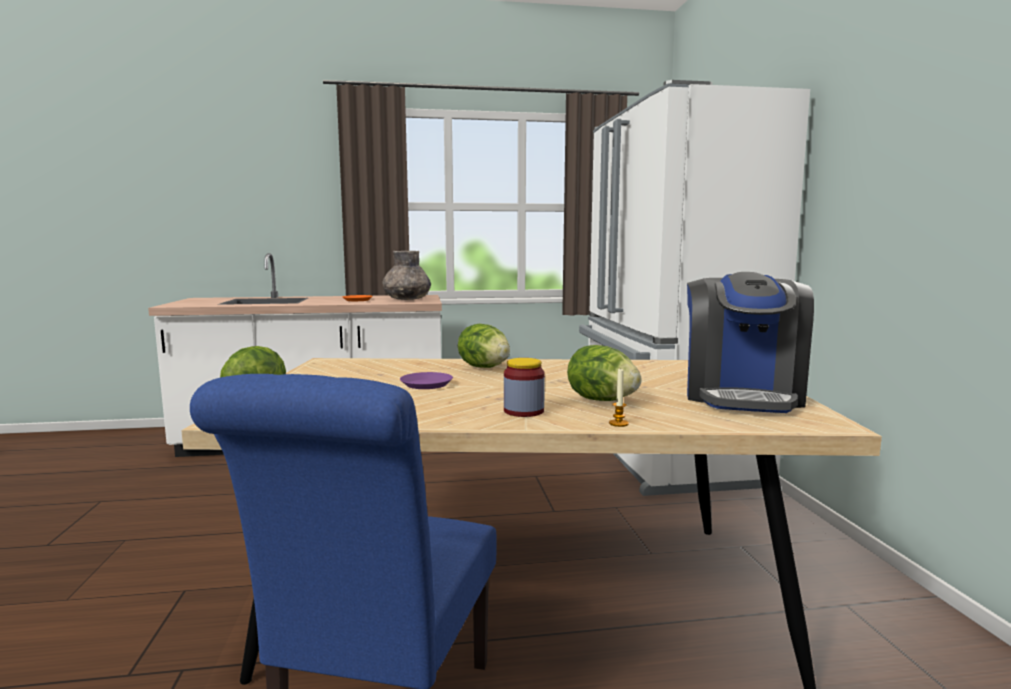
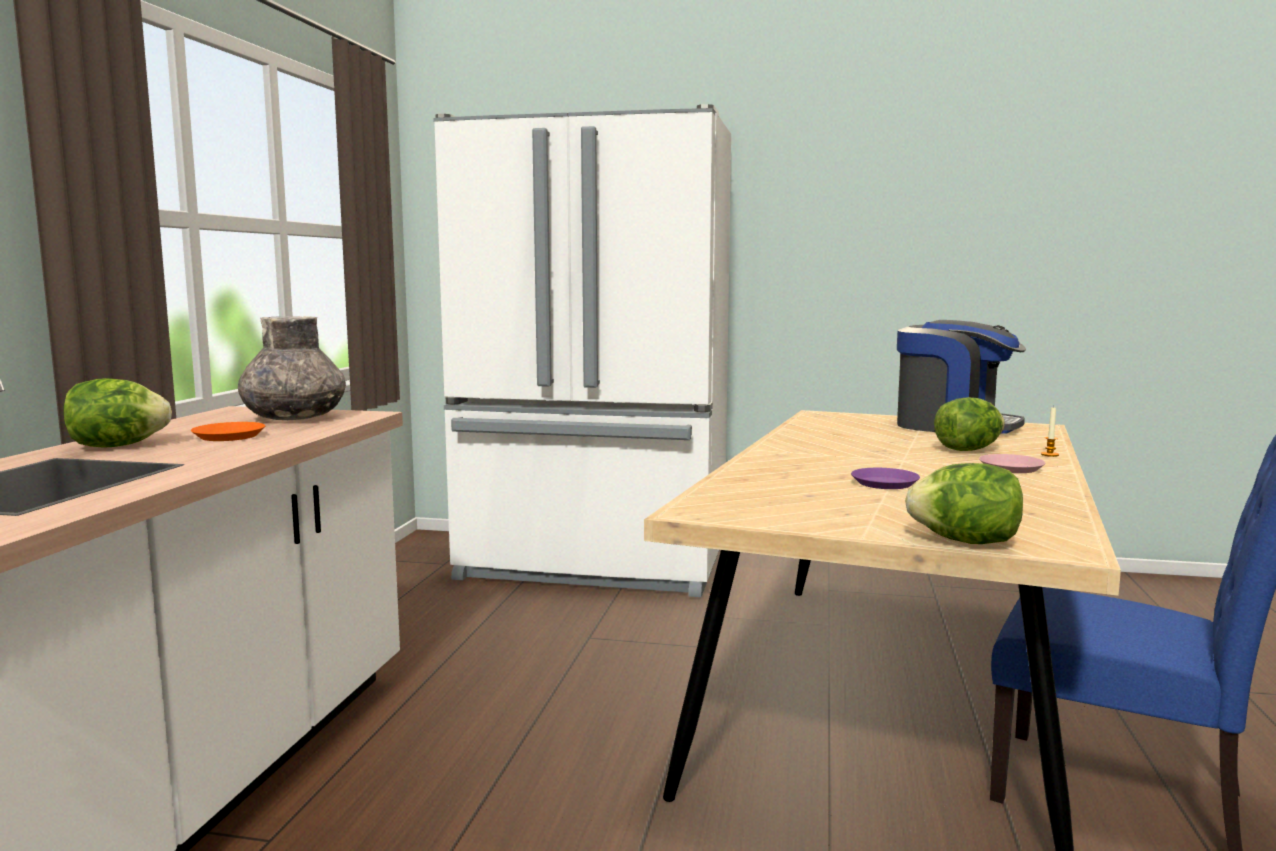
camera: 70 degrees left, 0 degrees up
(484, 367) = (794, 462): lettuce -> lettuce (117, 446)
(523, 411) = (1011, 468): jar -> pink plate

